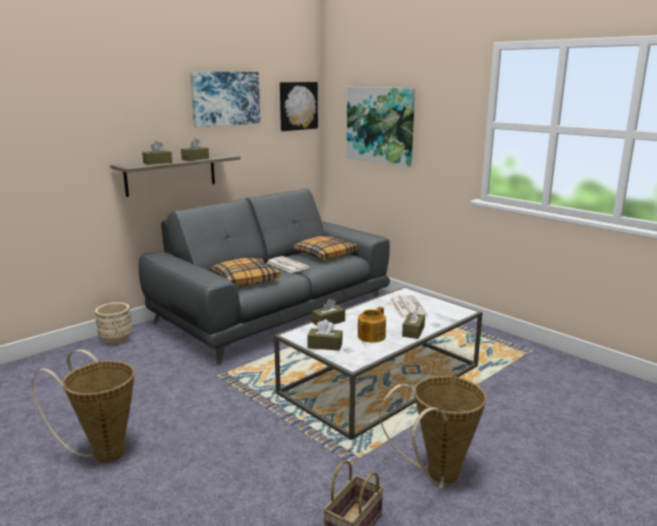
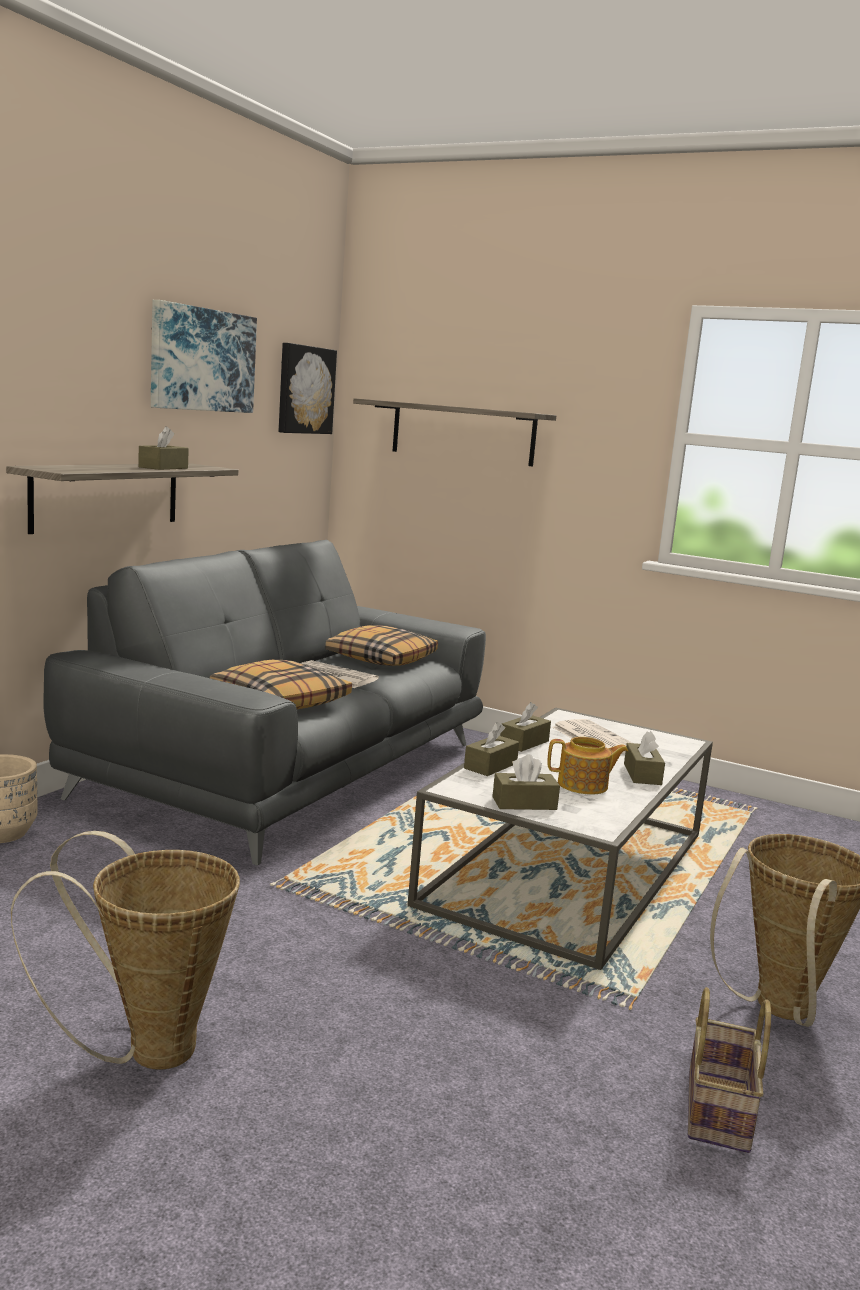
camera: 20 degrees left, 5 degrees down
(157, 163) = (102, 468): brown tissue box -> brown tissue box (524, 743)
(370, 336) = (584, 785): teapot -> teapot turned 105 degrees counterclockwise
(380, 125) = (462, 433): picture -> shelf

